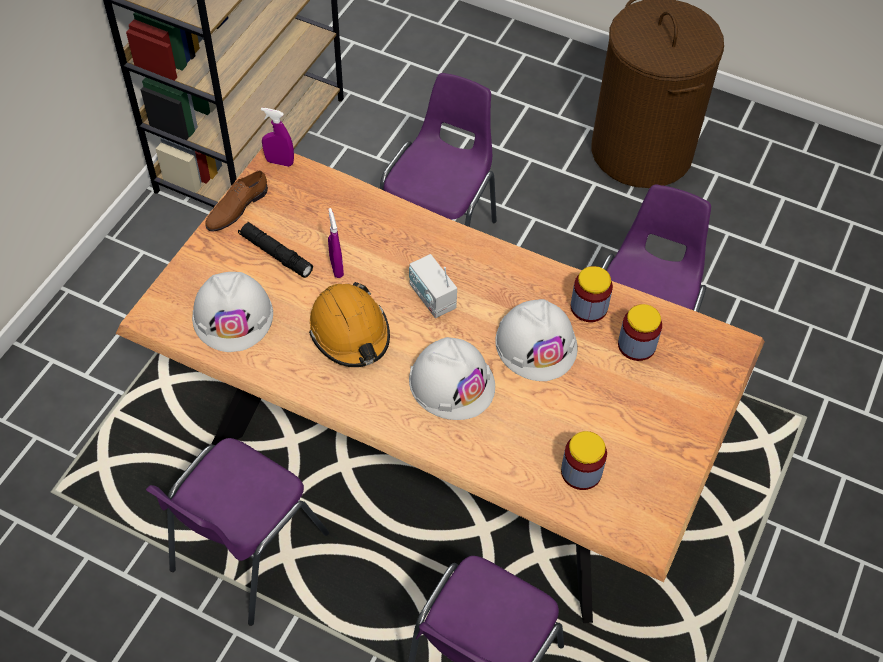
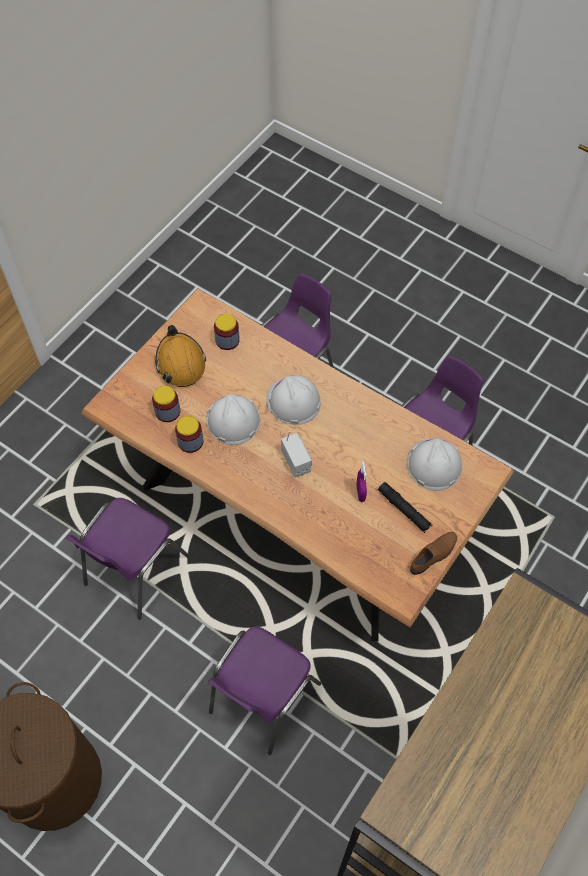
camera: 170 degrees left, 5 degrees up
(279, 162) = (399, 596): purple spray bottle -> none
(350, 333) = (355, 442): orange hard hat -> orange hard hat (180, 363)

